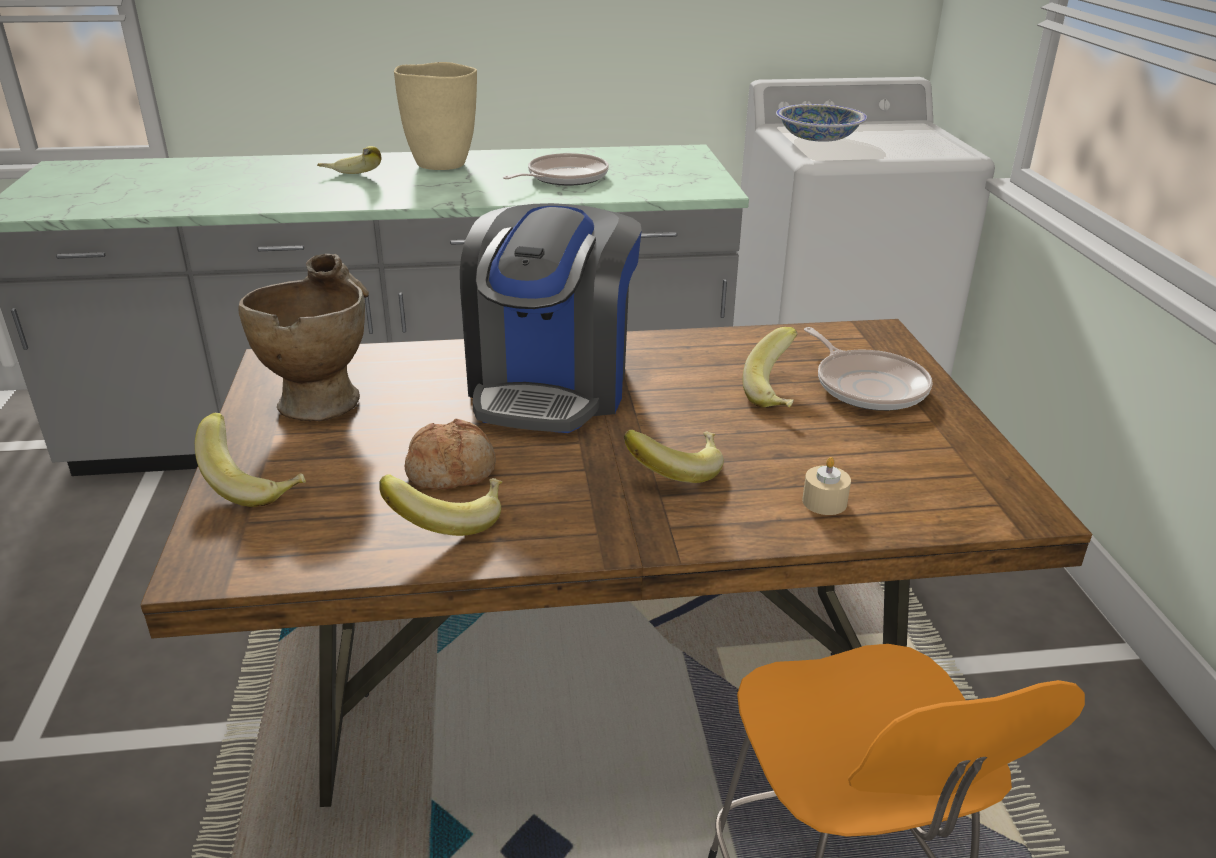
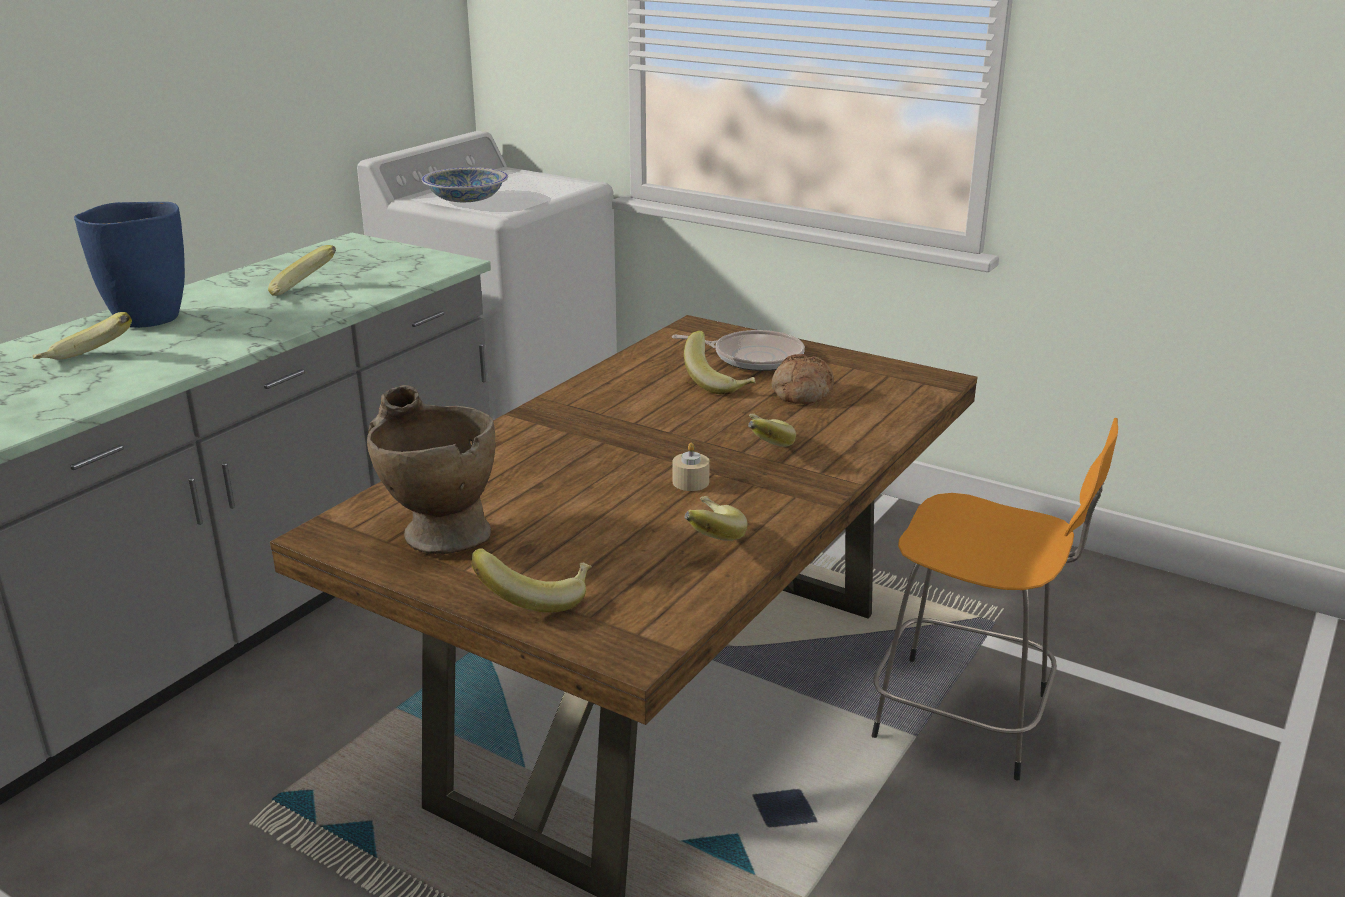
camera: 50 degrees left, 5 degrees down
(441, 164) = (148, 319): beige vase -> blue vase
(451, 470) = (641, 516): bread -> bread (800, 392)
(552, 386) = (581, 443): coffee machine -> none
(564, 177) = (303, 292): frying pan -> banana
(824, 502) = (858, 422): beige candle -> beige candle (690, 482)

